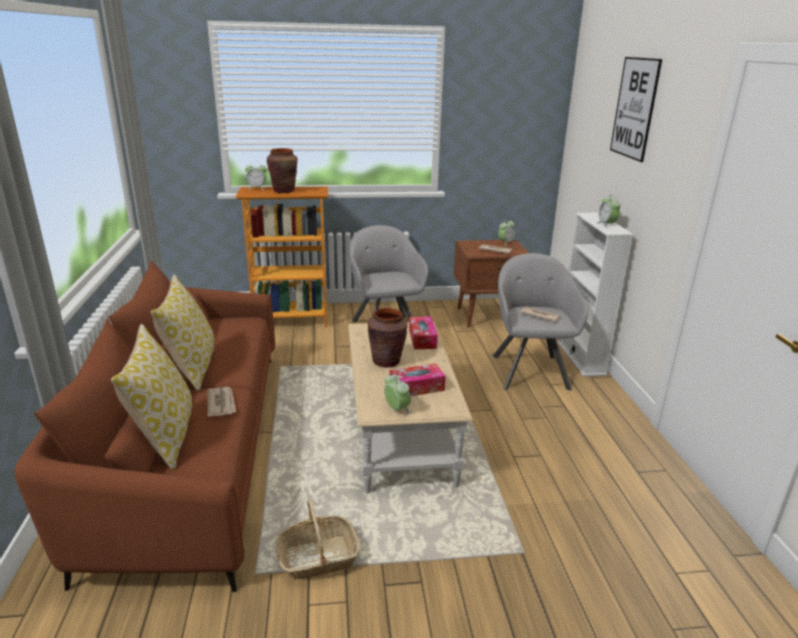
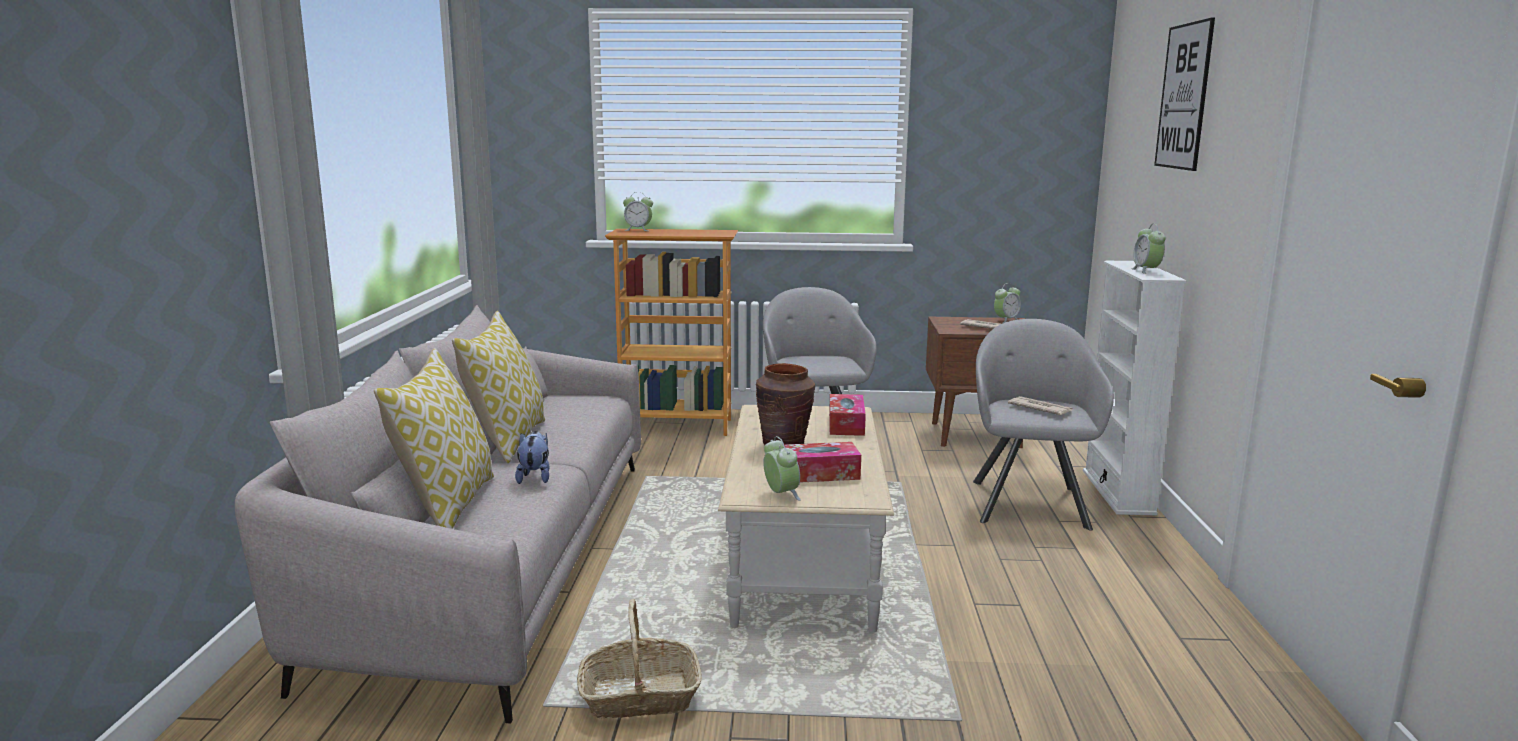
camera: 10 degrees right, 10 degrees down
(190, 450) = (493, 560): brown sofa -> grey sofa
(221, 403) = (535, 477): newspaper -> plush toy
(284, 191) = (674, 232): brown vase -> none

